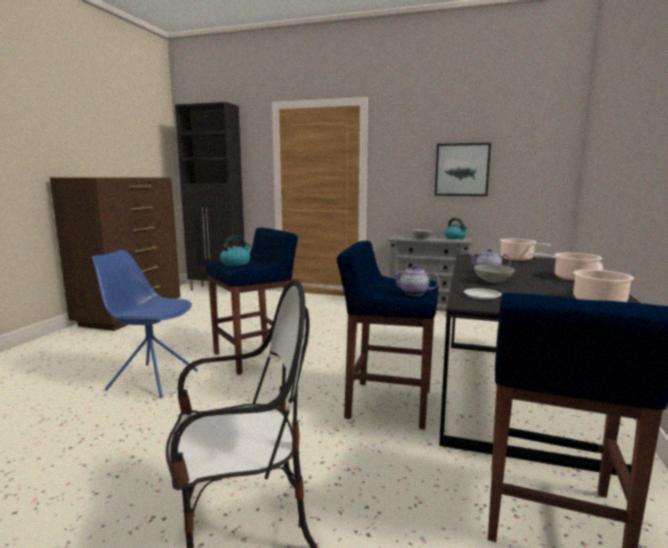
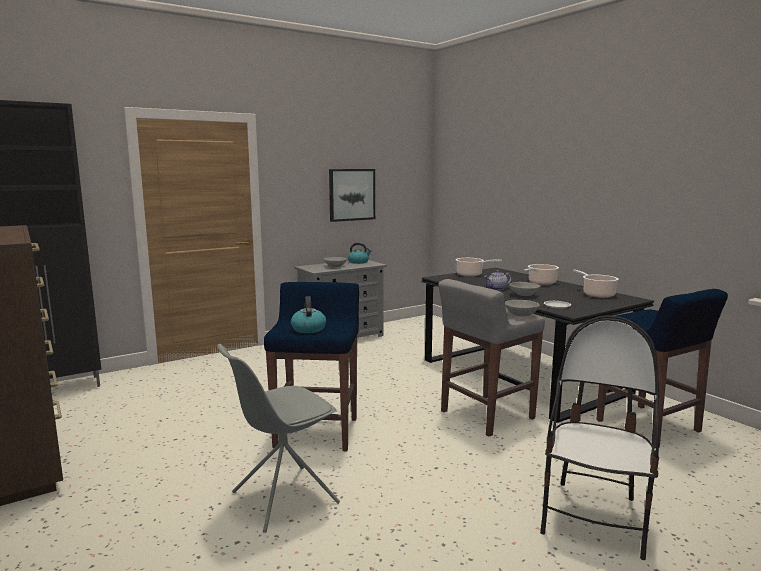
camera: 50 degrees left, 0 degrees up
(152, 380) = (283, 498): blue chair -> grey chair
(387, 403) = (485, 415): blue stool -> grey stool
(413, 293) = (521, 315): teapot -> grey bowl

